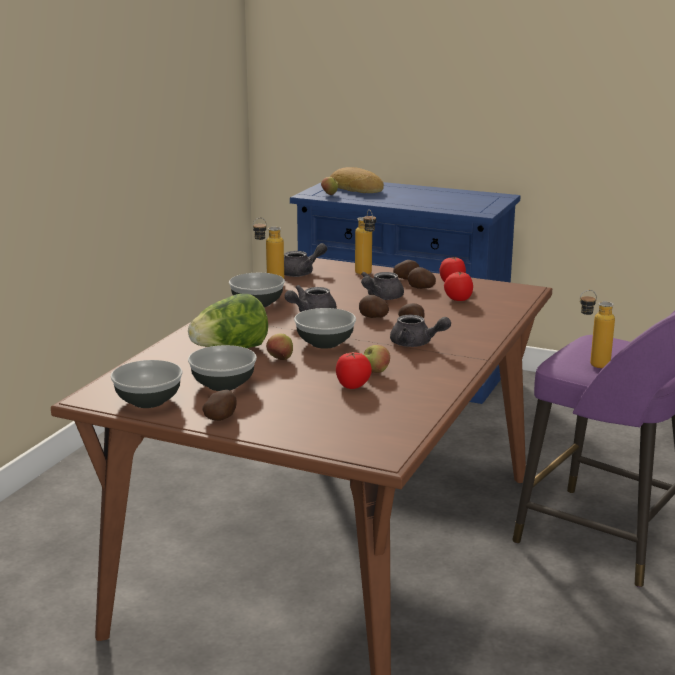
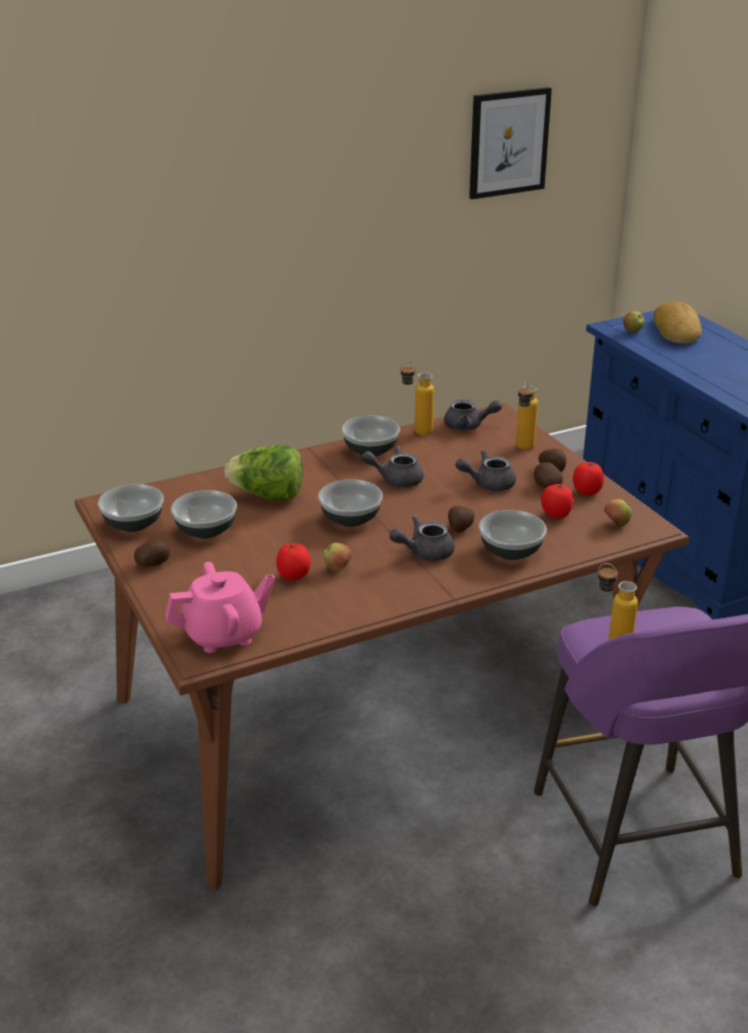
camera: 40 degrees right, 10 degrees up
(182, 55) = (508, 143): none -> picture
(280, 360) = (287, 522): apple -> apple (616, 525)
(373, 317) = (440, 506): potato -> none
(373, 436) = (224, 635): none -> pink teapot
(416, 344) = (424, 552): grey teapot -> grey teapot turned 90 degrees clockwise
(470, 325) = (511, 551): none -> bowl

